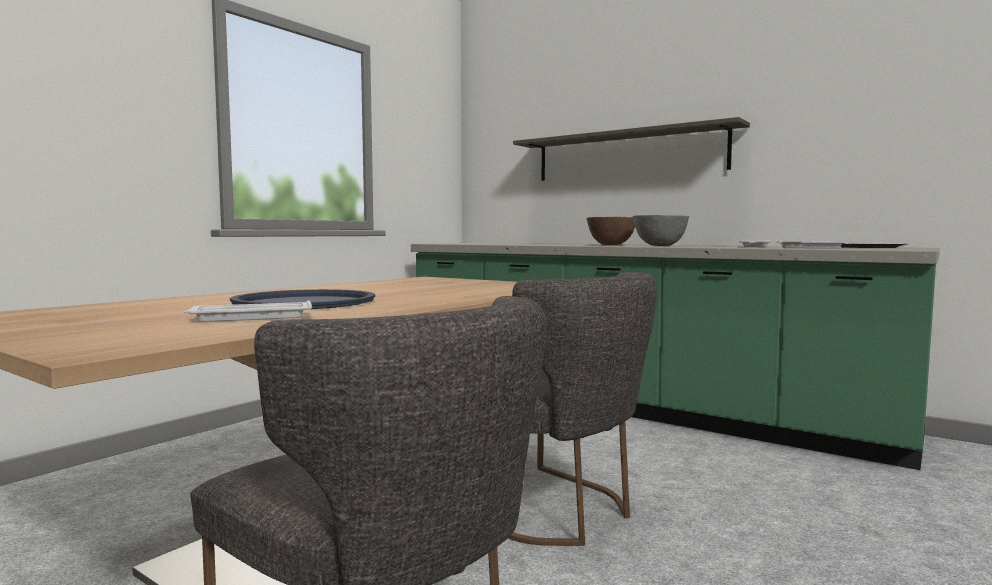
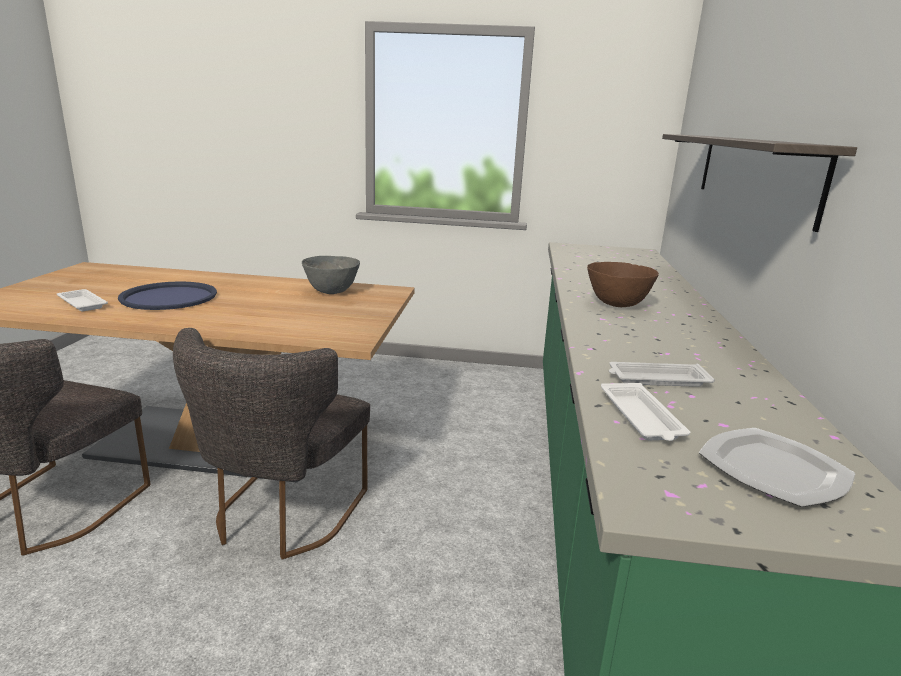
camera: 60 degrees right, 15 degrees up
(660, 246) = (598, 328): grey bowl -> grey bowl (331, 292)

